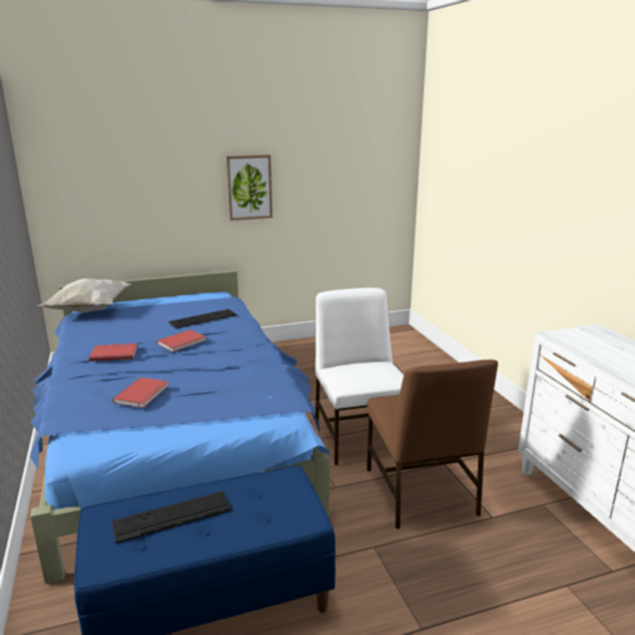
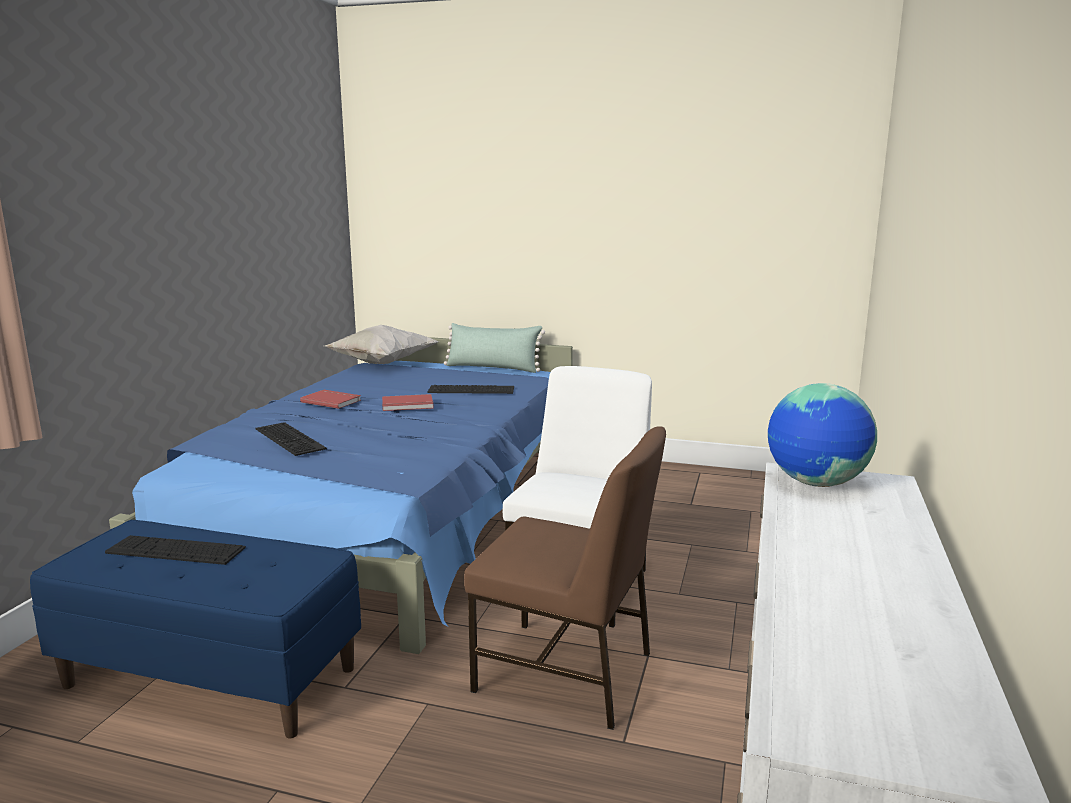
camera: 35 degrees right, 5 degrees down
(143, 394) = (292, 438): red book -> keyboard
(180, 297) = (493, 368): none -> green pillow
(249, 187) = (599, 236): picture -> none
(420, 492) = (566, 674): brown chair -> brown chair turned 90 degrees counterclockwise
(576, 339) = (816, 483): none -> globe

